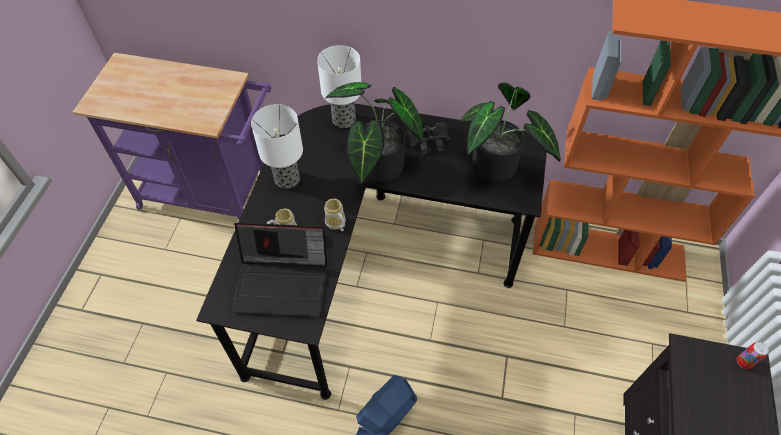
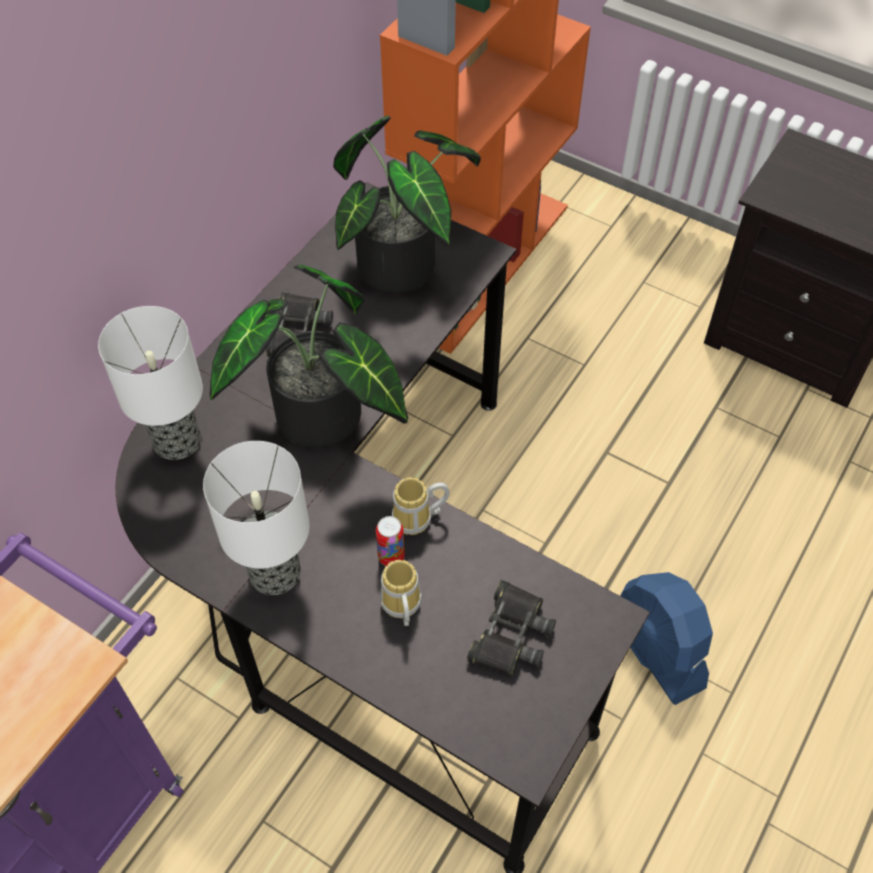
camera: 70 degrees left, 0 degrees up
(283, 283) = (510, 634): laptop -> black binoculars
(743, 362) = (796, 153): can -> can (391, 557)

